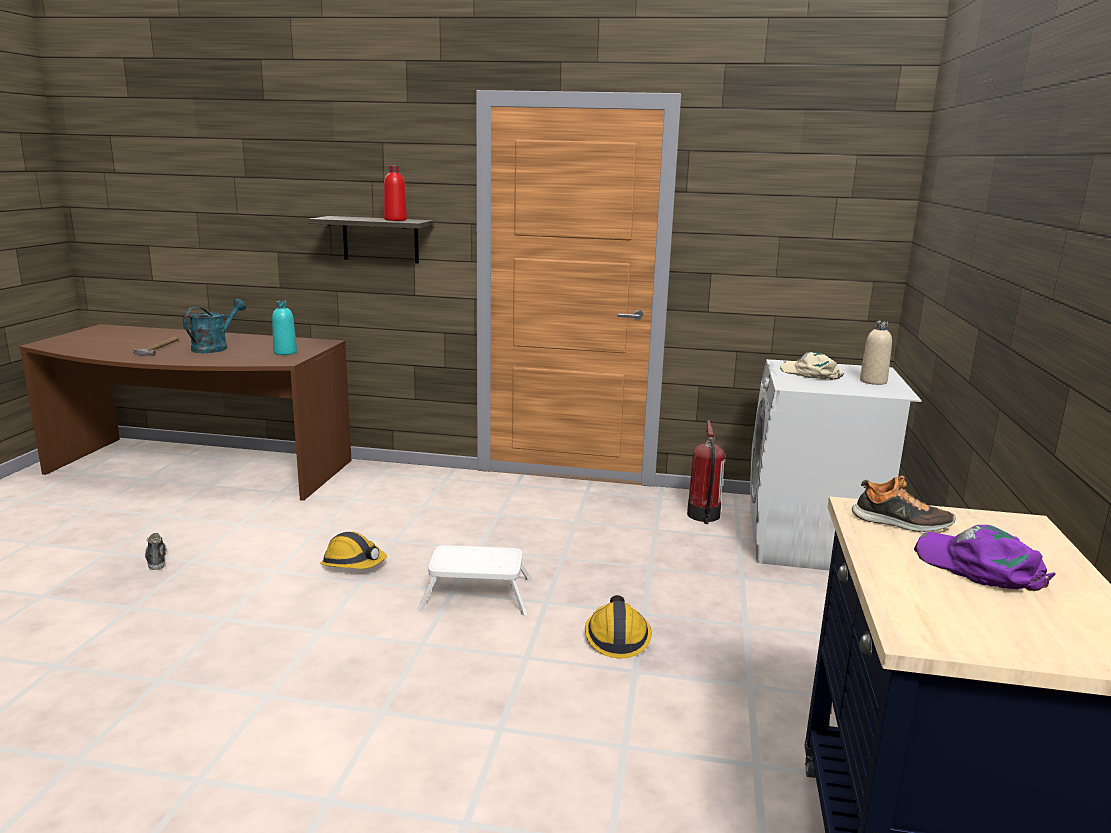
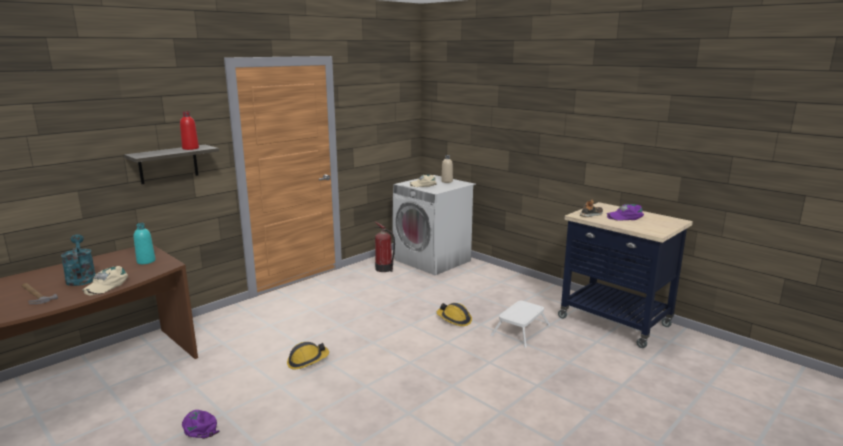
camera: 55 degrees left, 0 degrees up
(156, 559) = (199, 426): shoe -> purple cap
(201, 359) = (106, 285): none -> beige cap
(476, 594) = (383, 337): white step ladder -> white step ladder (520, 330)

